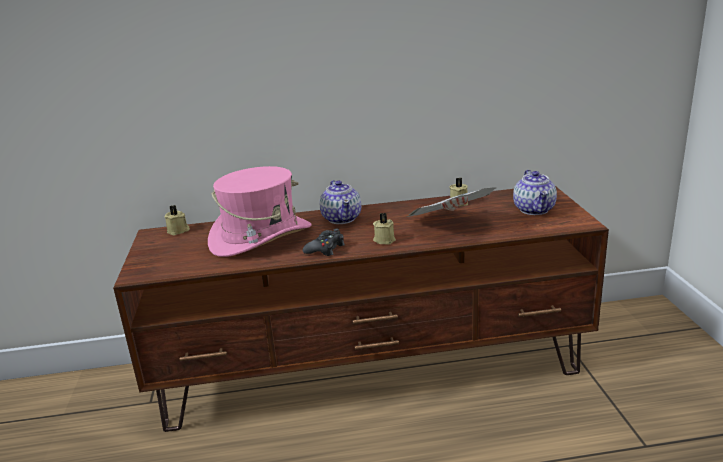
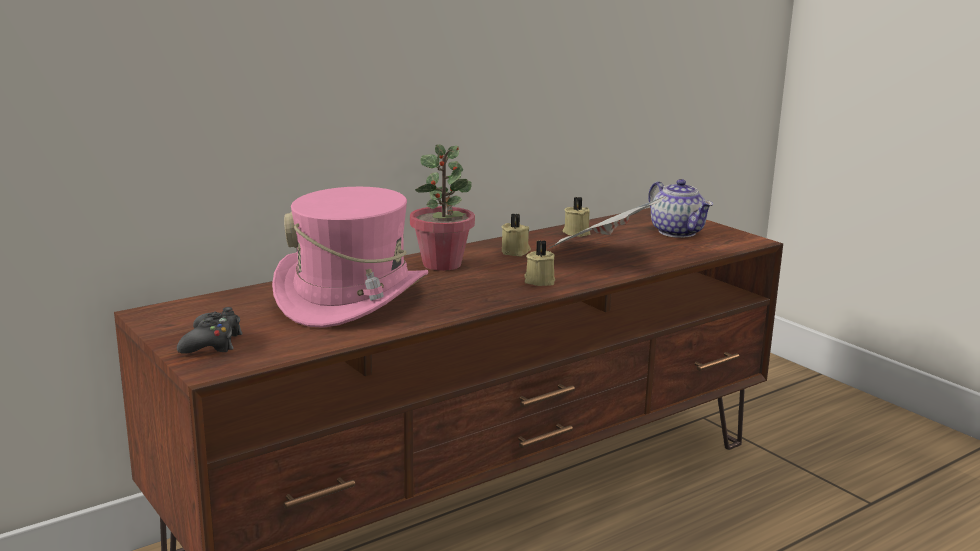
camera: 30 degrees left, 5 degrees down
(178, 231) = (195, 305): beige candle -> beige candle (516, 252)
(325, 249) = (472, 300): black game controller -> black game controller (212, 343)
(342, 218) = (442, 264): teapot -> potted plant

